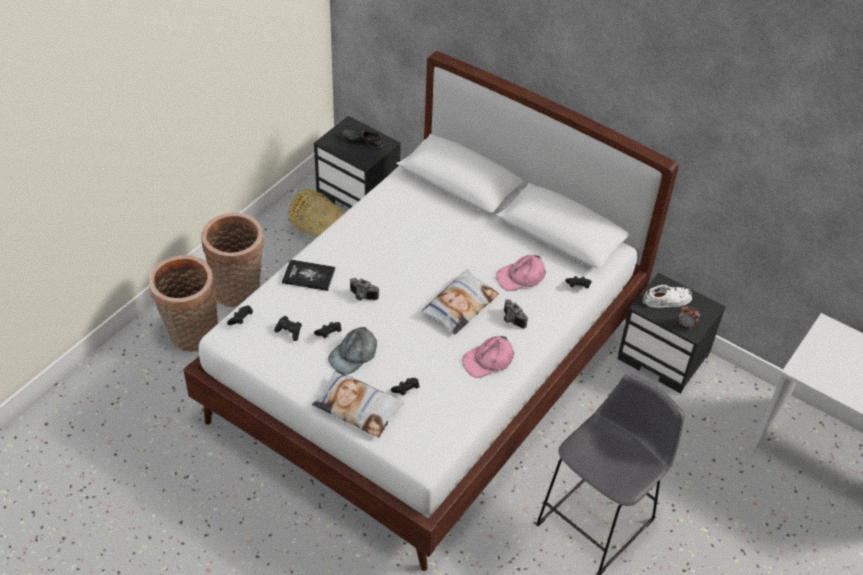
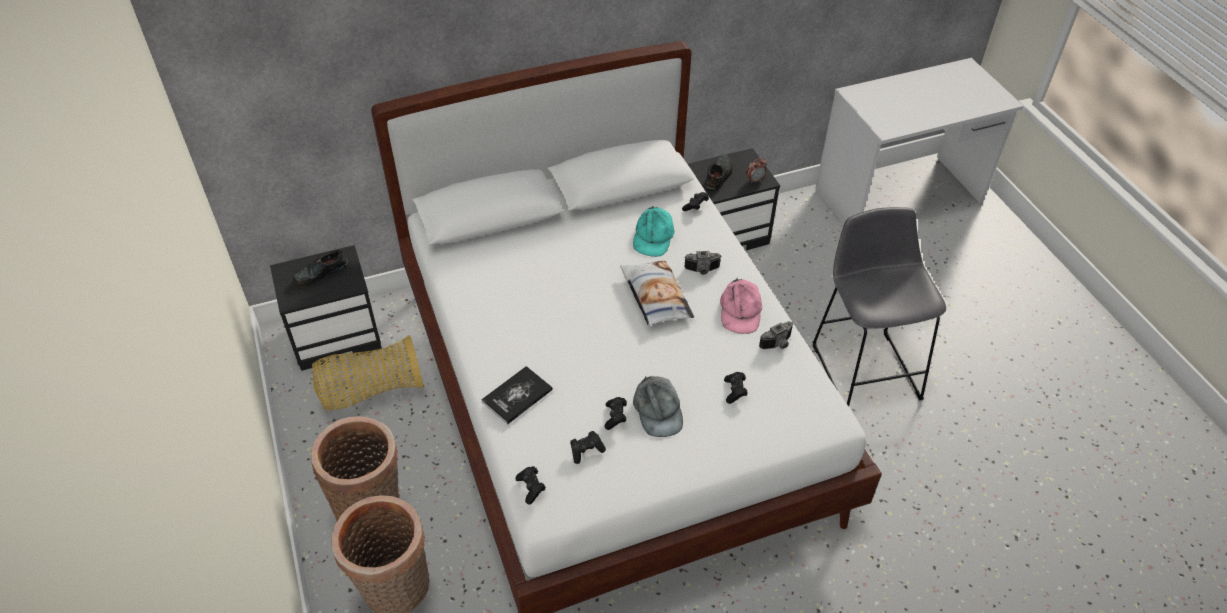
camera: 55 degrees left, 0 degrees up
(358, 407) = (731, 441): pillow -> none
(362, 297) = (585, 365): camera -> camera (778, 344)
(521, 277) = (653, 237): pink cap -> turquoise cap
(667, 299) = (718, 175): white shoe -> black shoe

